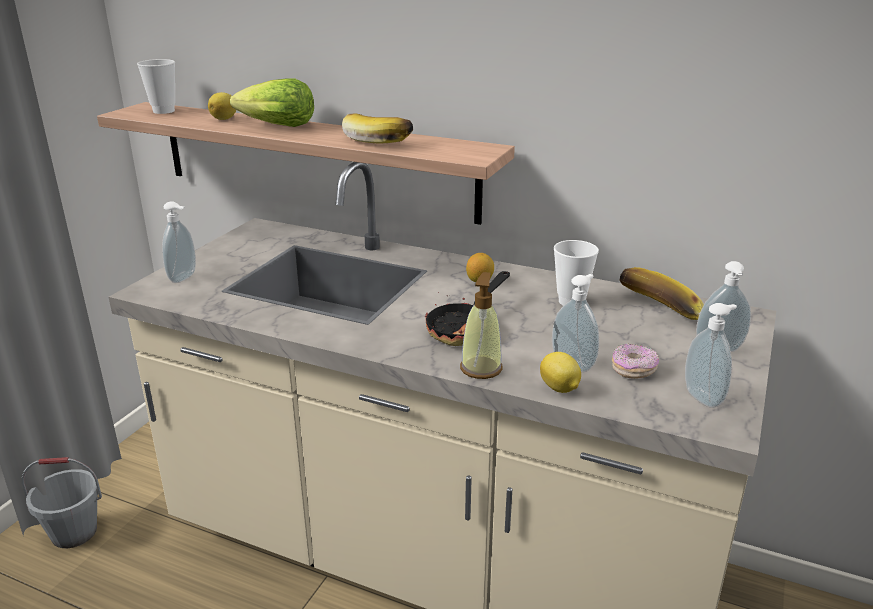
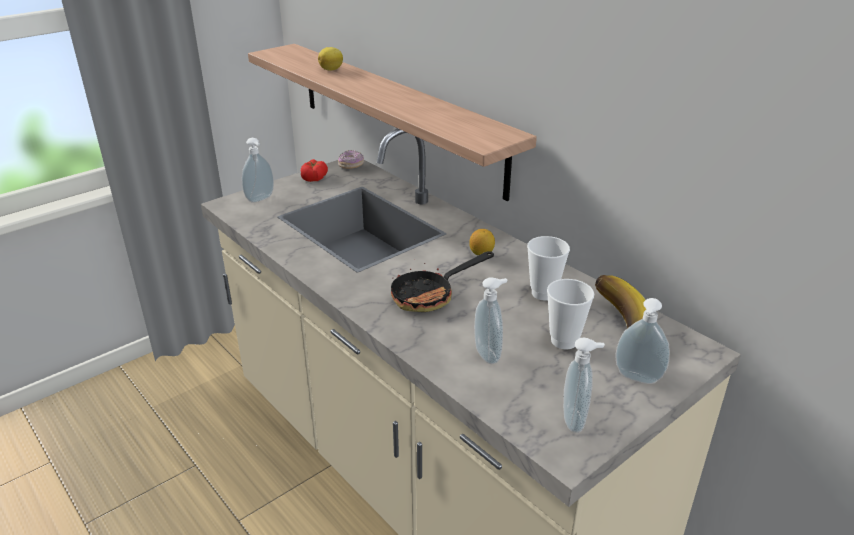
camera: 25 degrees right, 5 degrees up
(74, 532) = (189, 369): grey bucket -> none
(163, 111) = (296, 55): cup -> cup (564, 341)
(230, 247) = (314, 178): none -> tomato
(277, 126) = (362, 83): lettuce -> none
(378, 139) = (426, 109): banana -> none
(481, 368) = (409, 335): soap dispenser -> none
(559, 389) = (455, 373): lemon -> none
(633, 370) = (536, 375): donut -> donut (351, 165)

